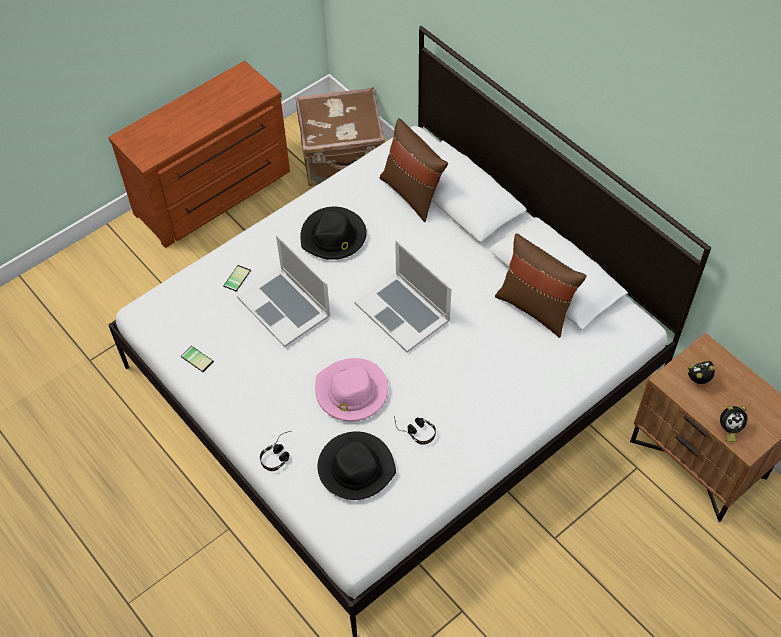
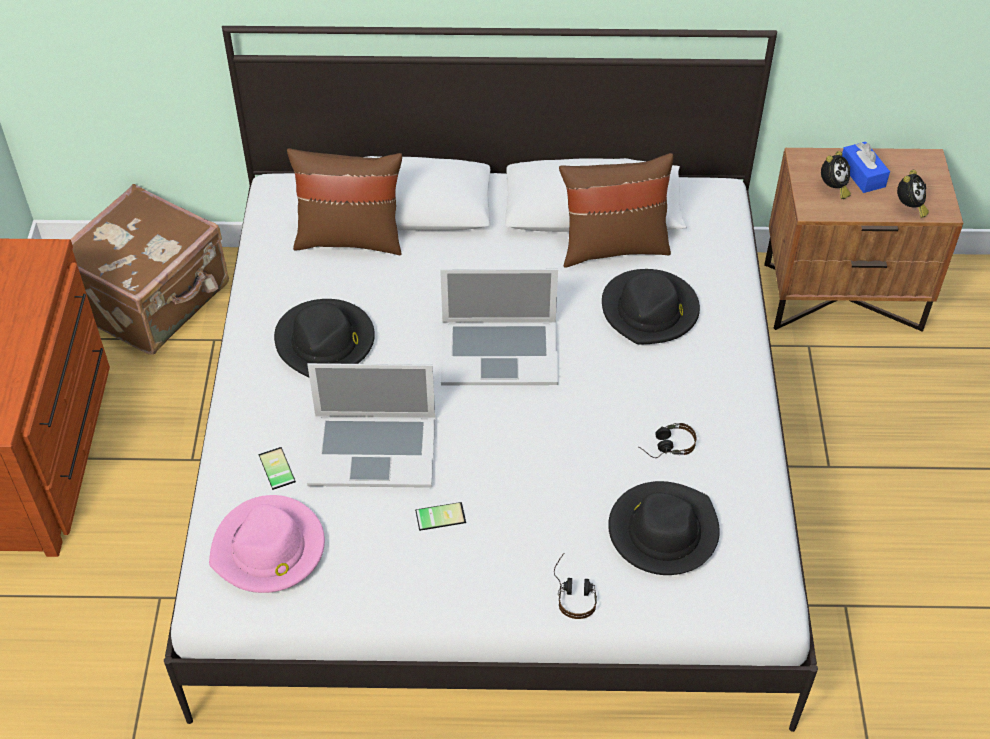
camera: 50 degrees left, 5 degrees down
(198, 358) = (350, 584): phone -> phone (440, 514)
(351, 392) = (558, 469): pink hat -> pink hat (269, 549)
(506, 357) = (650, 310): none -> black hat
(698, 379) = (833, 188): alarm clock -> alarm clock turned 150 degrees counterclockwise
(729, 386) = (862, 175): none -> blue tissue box

